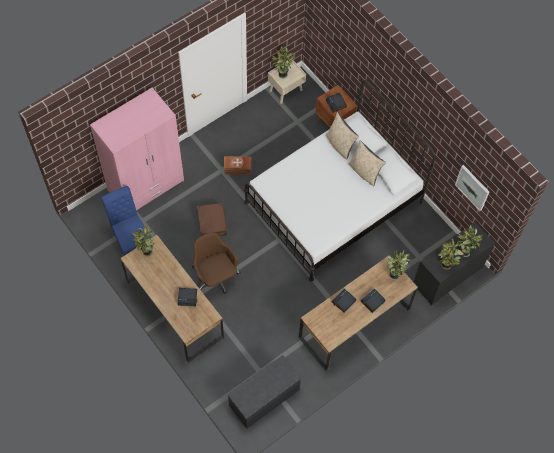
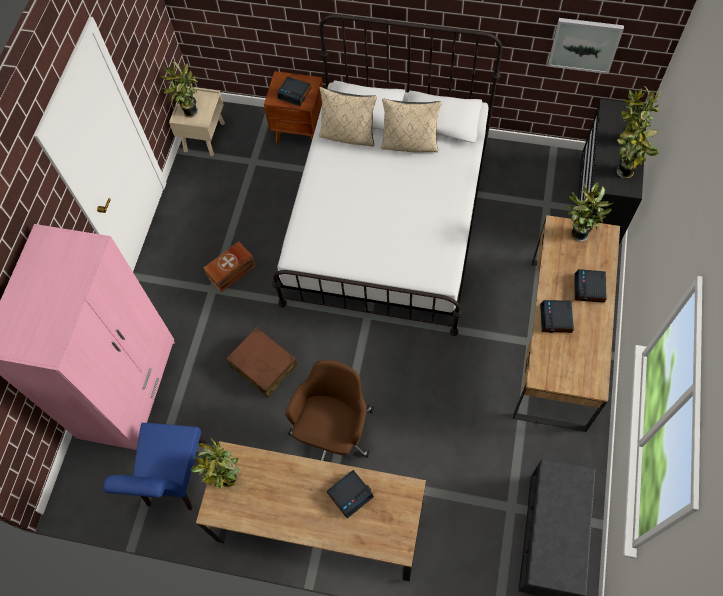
camera: 35 degrees left, 0 degrees up
(131, 241) = (175, 479): blue chair -> blue chair turned 105 degrees counterclockwise
(215, 277) = (333, 431): brown office chair -> brown office chair turned 90 degrees clockwise

